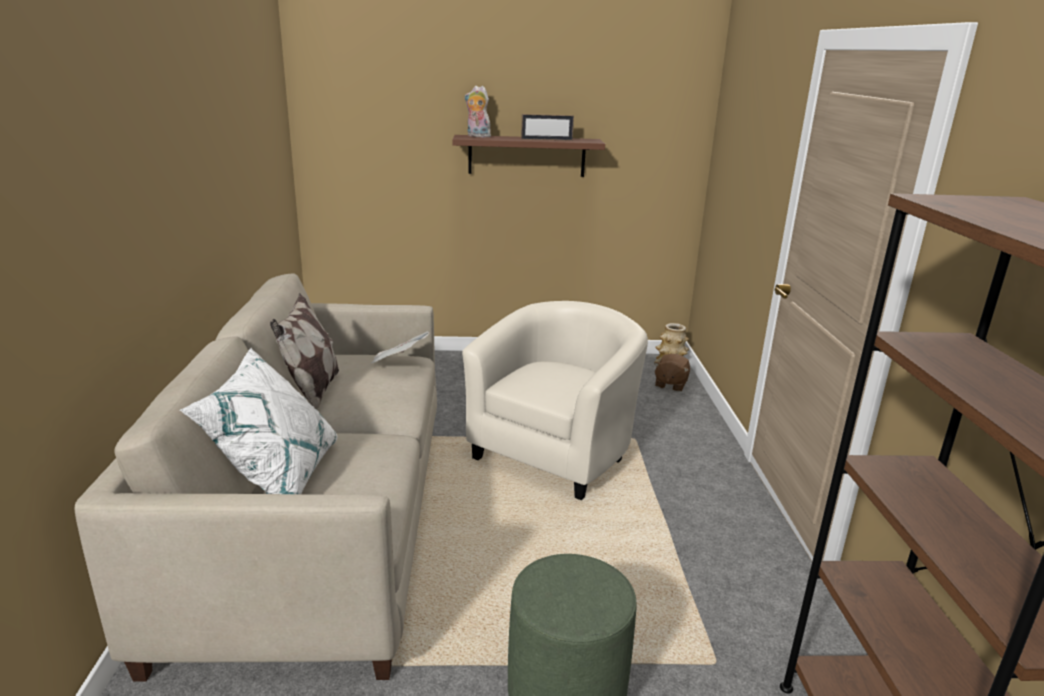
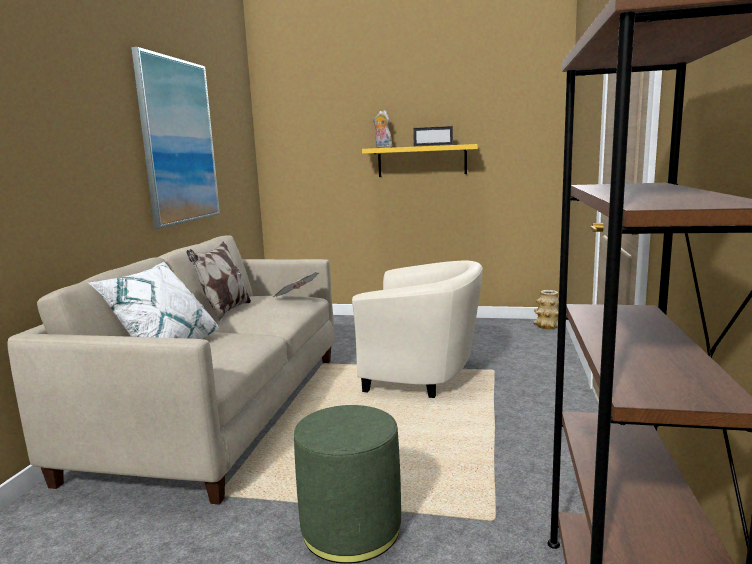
camera: 15 degrees right, 10 degrees down
(216, 140) = (178, 141): none -> picture
(526, 156) = (422, 161): brown shelf -> yellow shelf
(556, 453) = (423, 377): beige armchair -> beige armchair turned 60 degrees clockwise
(670, 384) = (542, 337): brown plush toy -> none

